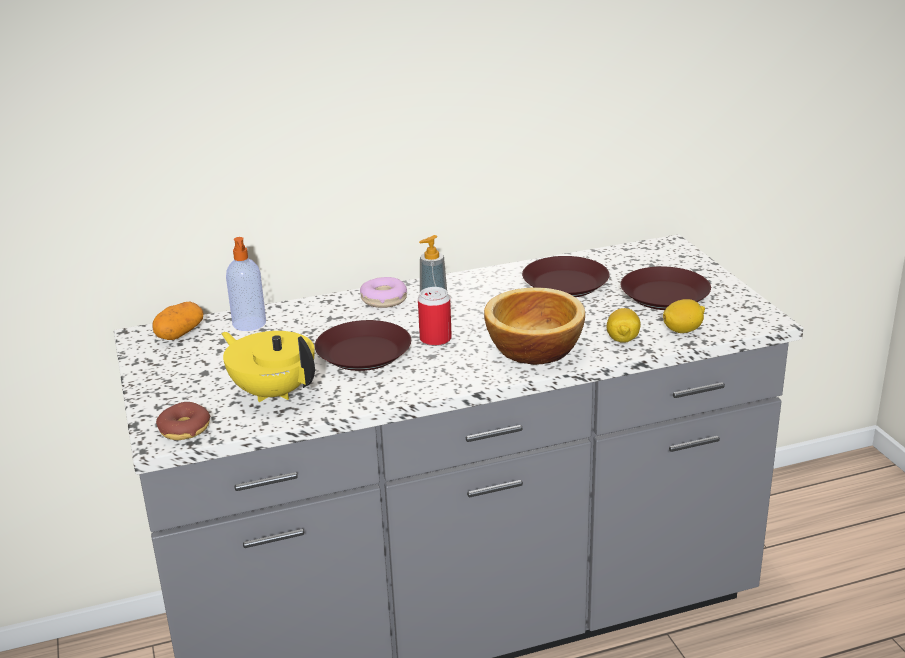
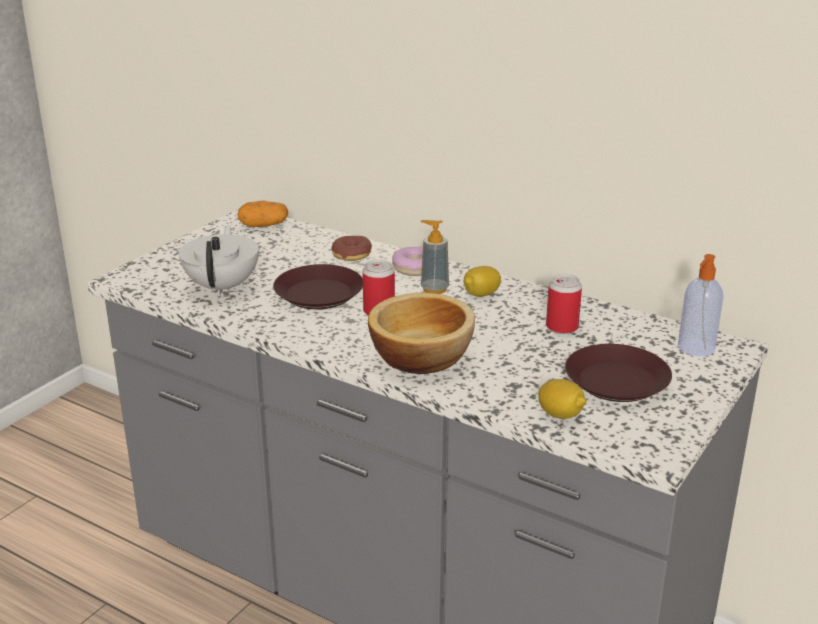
camera: 50 degrees right, 0 degrees up
(185, 429) = (141, 280): donut -> donut (351, 255)
(249, 324) = (307, 240): soap dispenser -> soap dispenser (695, 348)
(273, 392) = (223, 286): yellow teapot -> white teapot
(565, 284) = (562, 327): brown plate -> can
(622, 339) = (496, 390): lemon -> lemon (481, 294)

